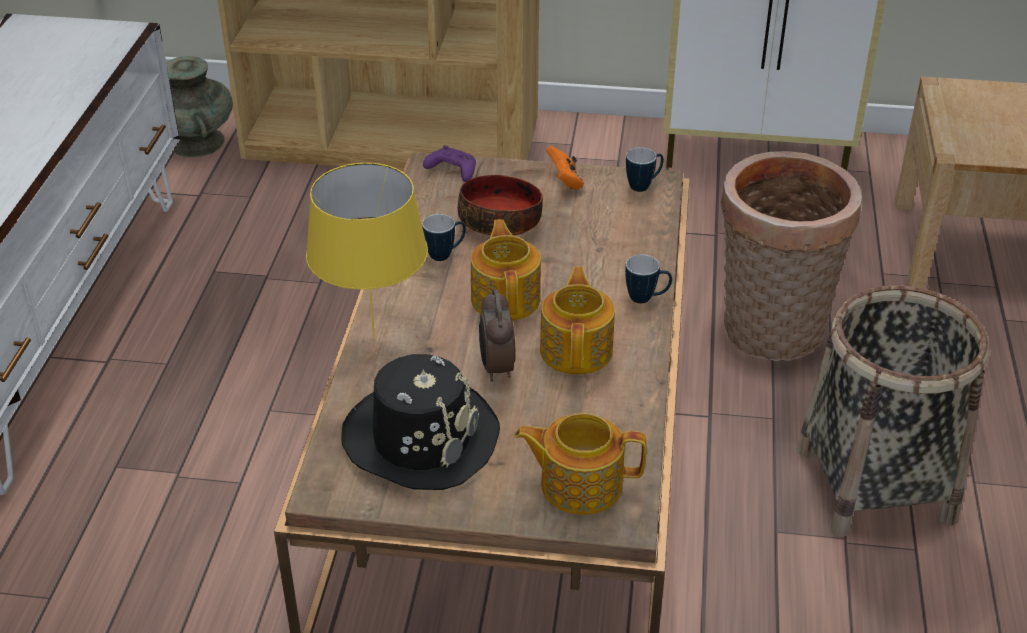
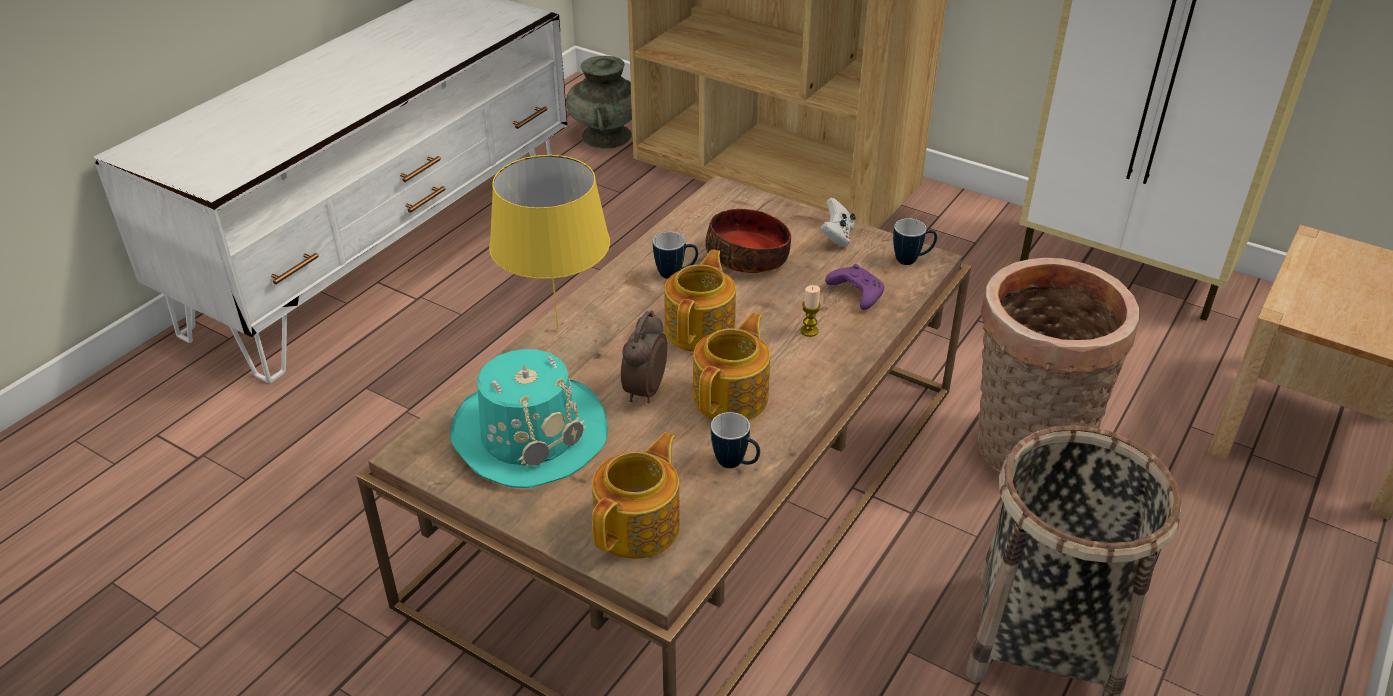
camera: 25 degrees right, 0 degrees up
(420, 438) = (529, 433): black hat -> turquoise hat
(451, 171) = (736, 201): purple game controller -> purple game controller (855, 294)
(565, 181) = (837, 236): orange game controller -> white game controller
(579, 484) = (639, 525): teapot -> teapot turned 90 degrees clockwise
(601, 273) = (809, 331): none -> candle
(646, 298) = (836, 368): mug -> mug (736, 464)

